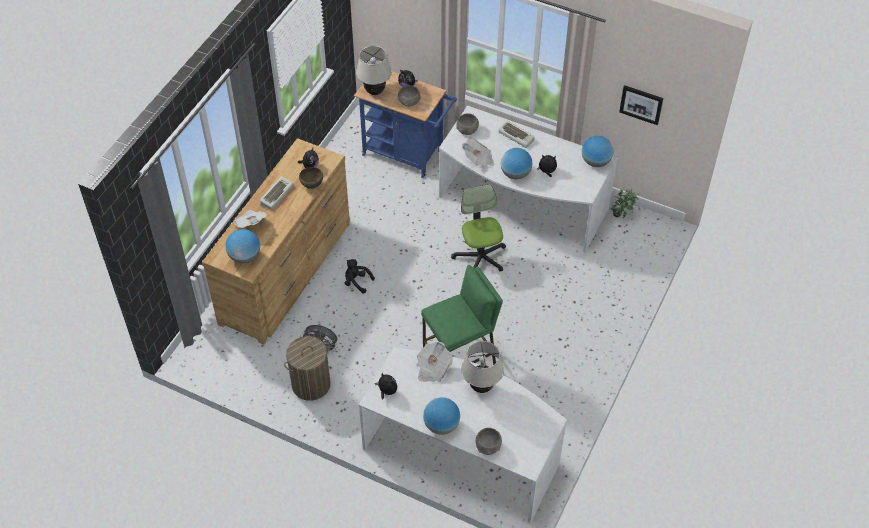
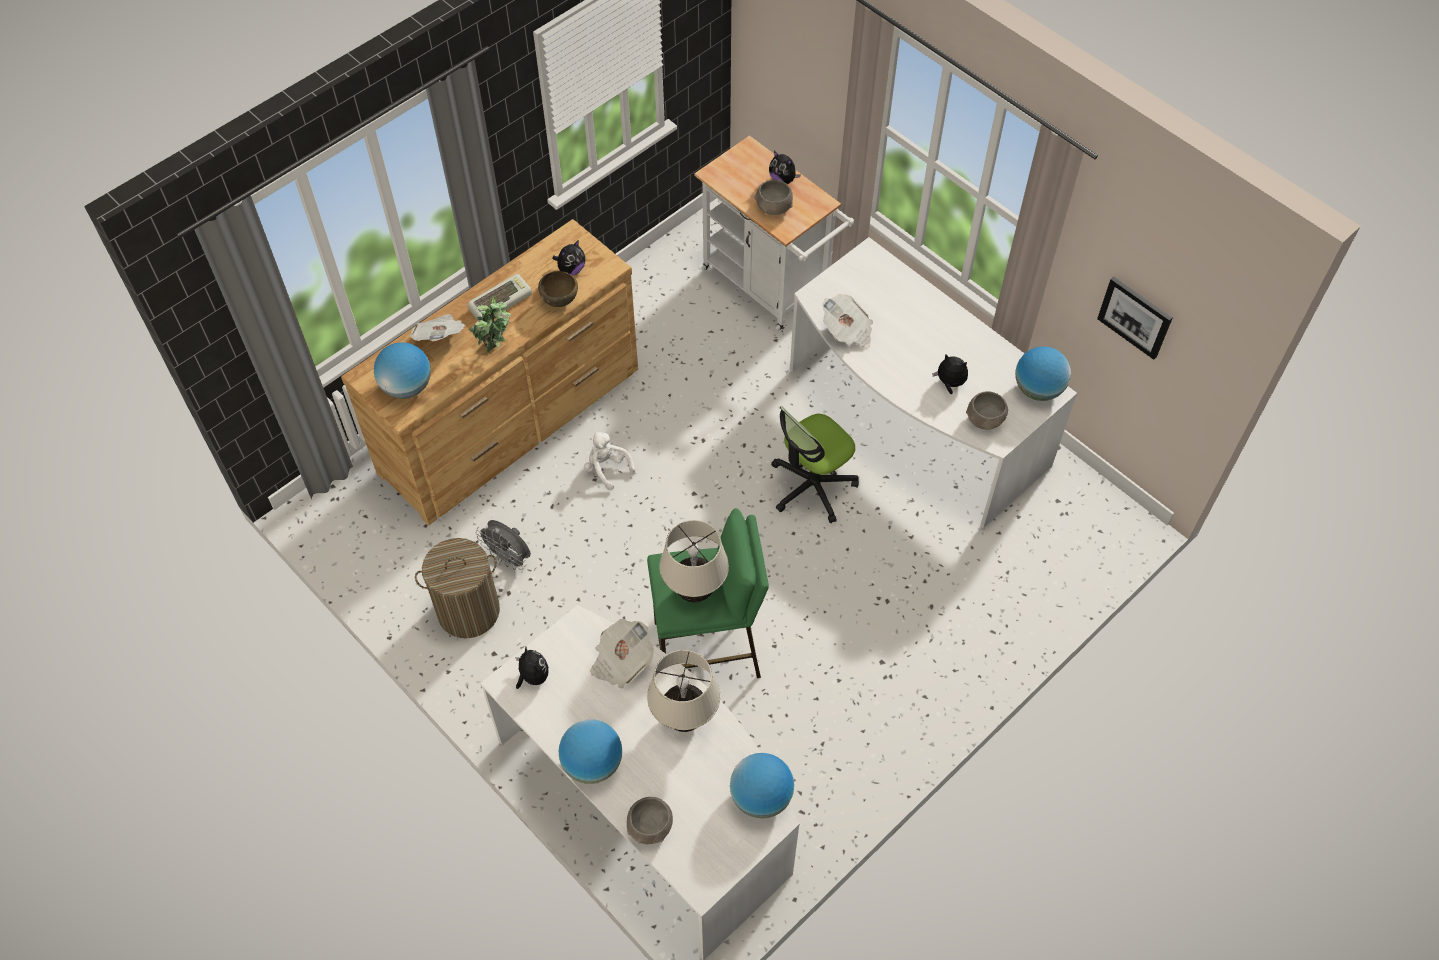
camera: 20 degrees right, 5 degrees up
(357, 282) = (607, 468): black plush toy -> white plush toy
(375, 91) = (728, 176): beige table lamp -> beige table lamp (695, 591)
(407, 154) = (770, 287): blue cart -> white cart
(467, 130) = (851, 278): grey bowl -> grey bowl (985, 420)
(480, 257) = (812, 486): office chair -> office chair turned 135 degrees counterclockwise
(515, 174) = (897, 372): globe -> globe (761, 797)
(517, 136) = (926, 309): keyboard -> none
(621, 217) = (1067, 487): potted plant -> potted plant (496, 350)

